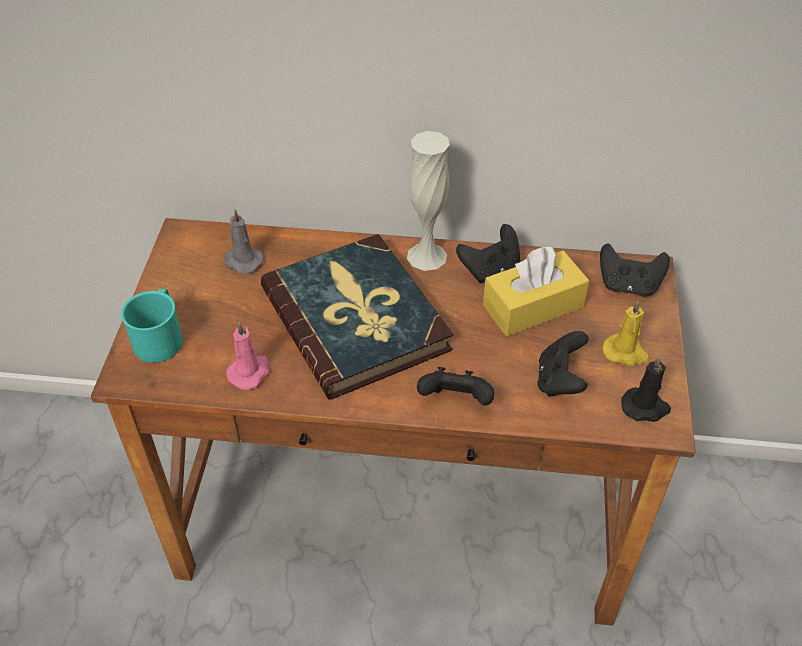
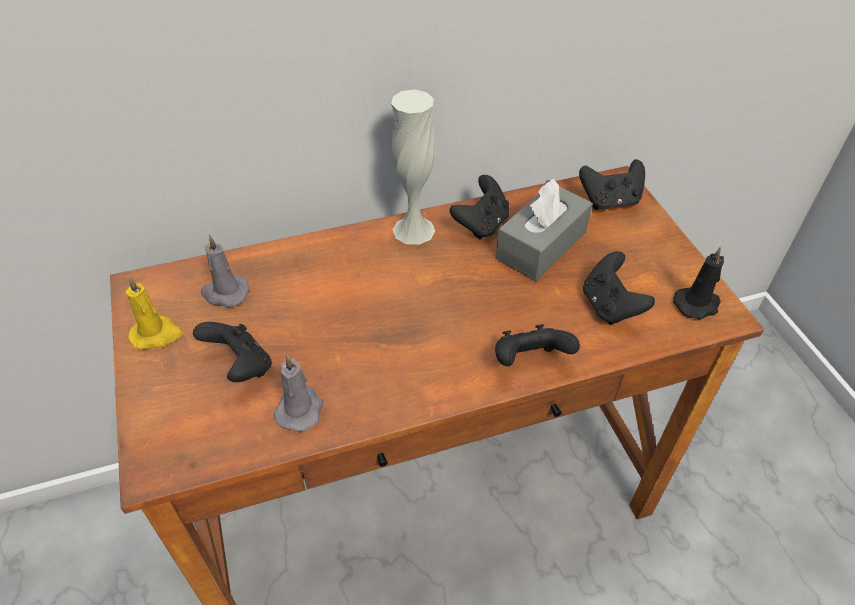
camera: 25 degrees left, 0 degrees up
(160, 337) = (174, 407): turquoise mug -> none
(224, 324) = (240, 366): none -> black game controller
(250, 372) = (300, 409): pink candle -> grey candle
(356, 319) = (381, 314): book -> none
(533, 306) = (541, 245): yellow tissue box -> grey tissue box
(625, 352) = (648, 261): yellow candle -> yellow candle (157, 334)

